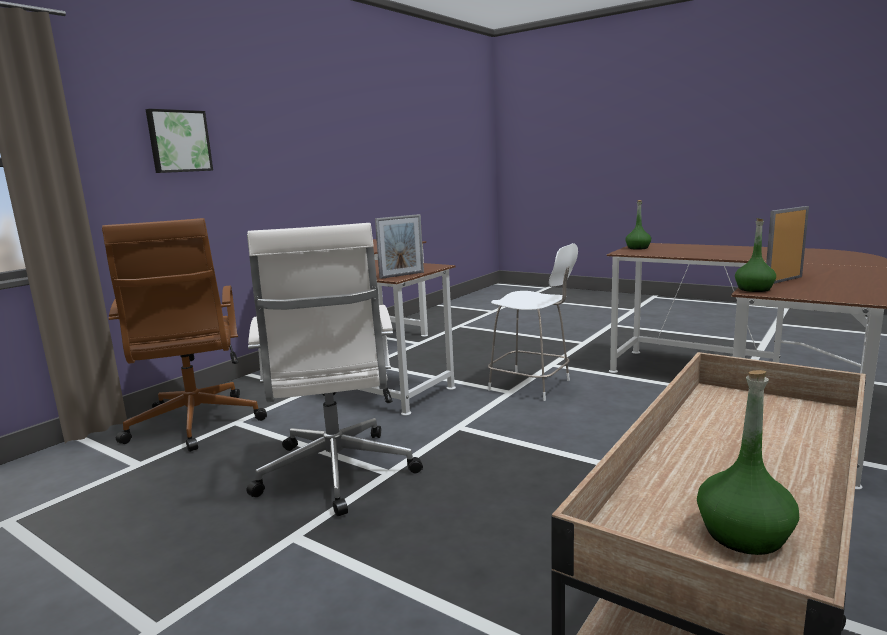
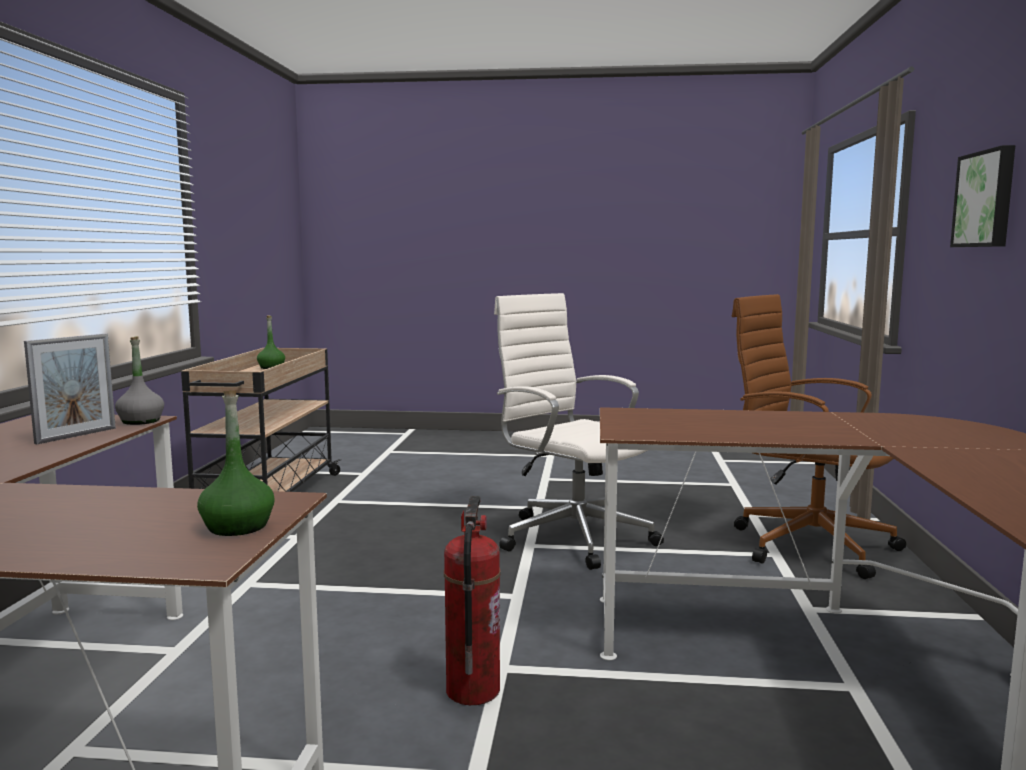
camera: 150 degrees right, 5 degrees down
(402, 275) = (624, 415): picture frame -> none
(532, 386) = (472, 691): white chair -> fire extinguisher
(754, 289) = (140, 421): green bottle -> grey bottle

